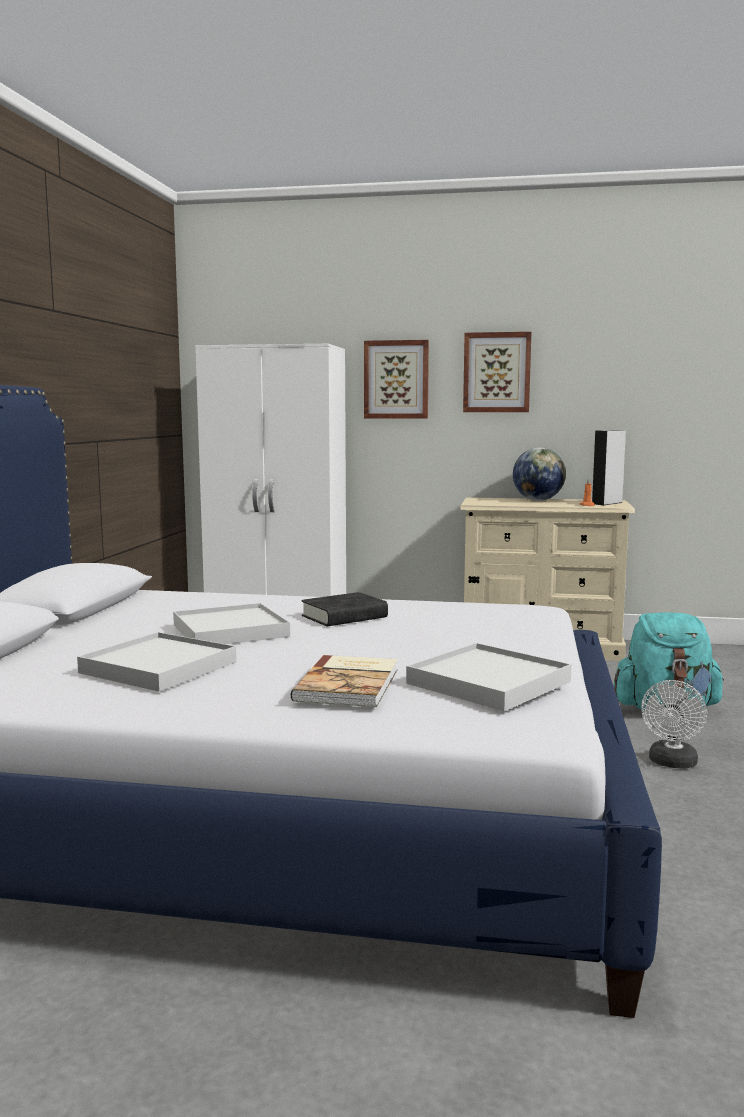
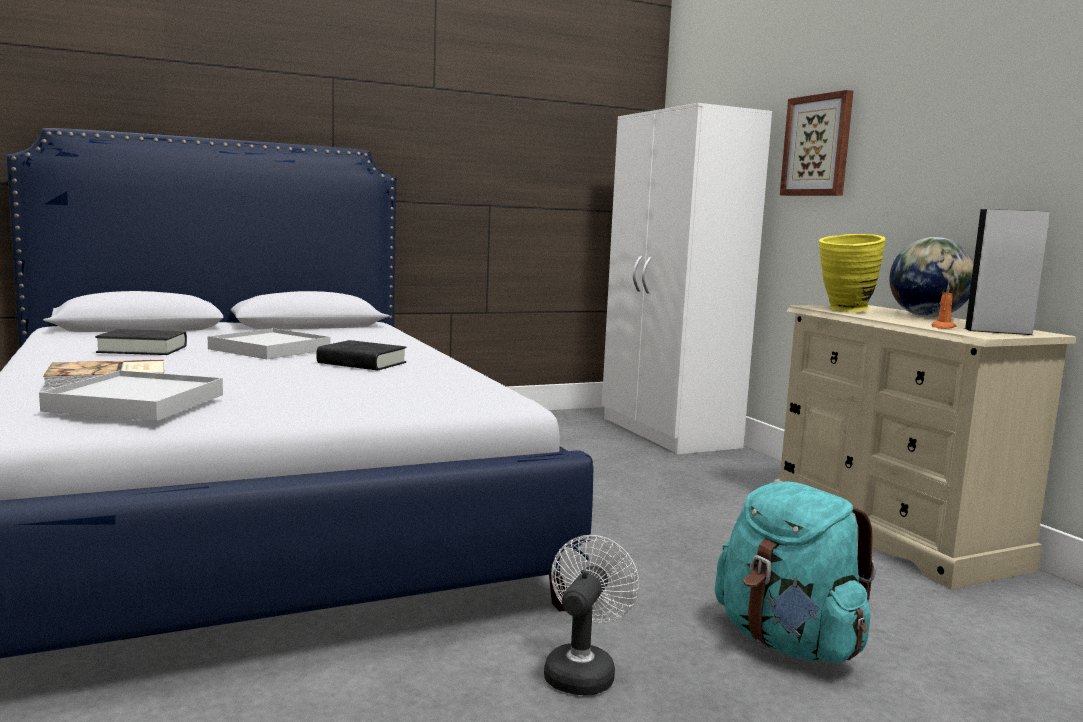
camera: 55 degrees right, 0 degrees up
(158, 667) = (142, 349): white tray -> black book
(497, 372) = (922, 128): picture -> none
(499, 503) = (844, 310): none -> yellow vase
(672, 763) = (582, 671): white fan -> white fan turned 120 degrees clockwise

